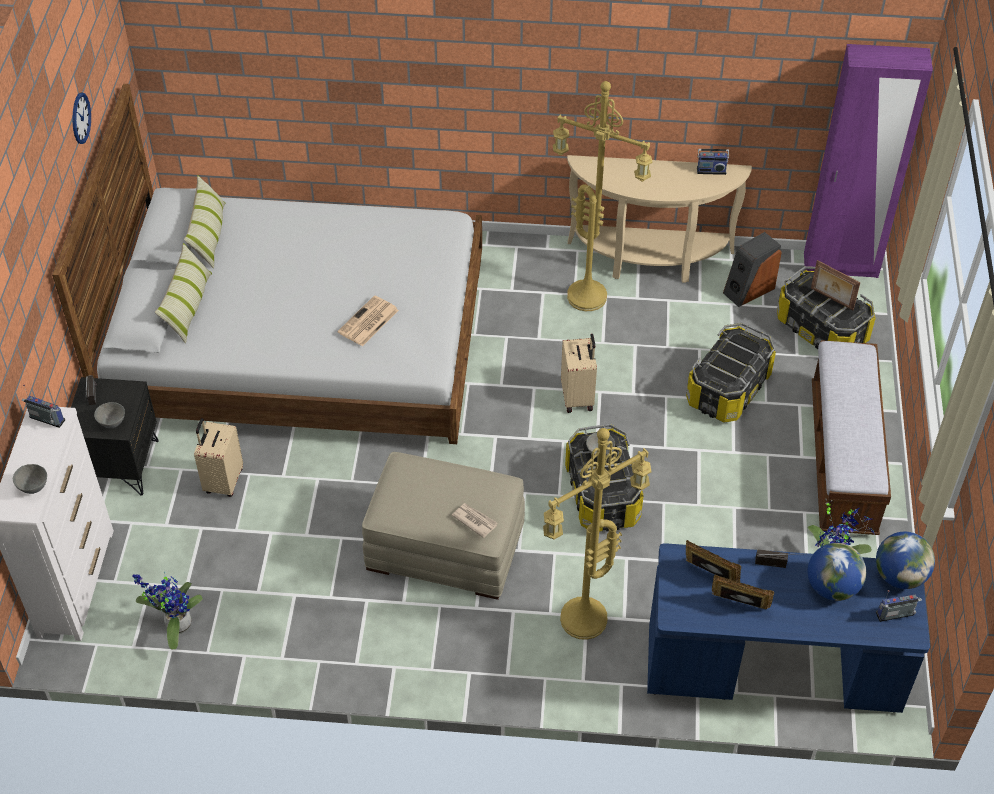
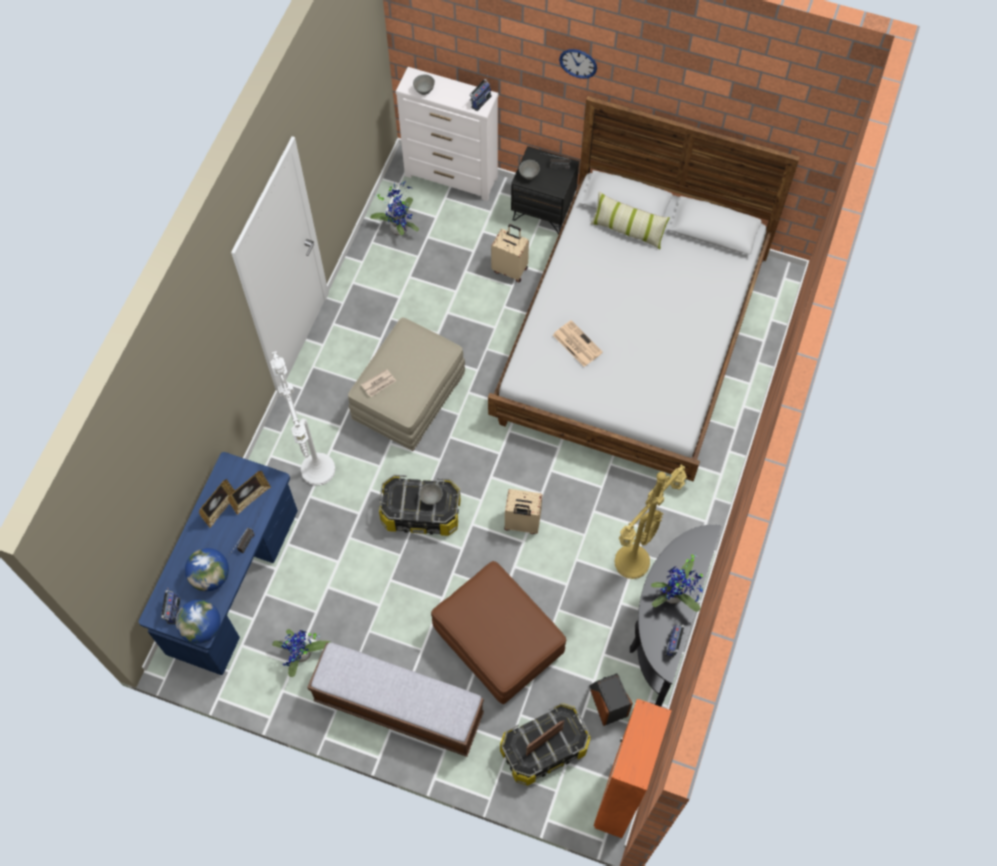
camera: 105 degrees right, 15 degrees up
(80, 118) = (714, 101): wall clock -> wall clock (578, 63)
(209, 235) = (704, 253): pillow -> none
(584, 622) = (315, 469): yellow floor lamp -> white floor lamp
(650, 261) = (663, 628): beige console table -> black console table
(660, 176) = (675, 596): none -> potted plant
(728, 389) = (497, 643): storage box -> brown ottoman
(840, 266) = (617, 798): purple wardrobe -> orange wardrobe

